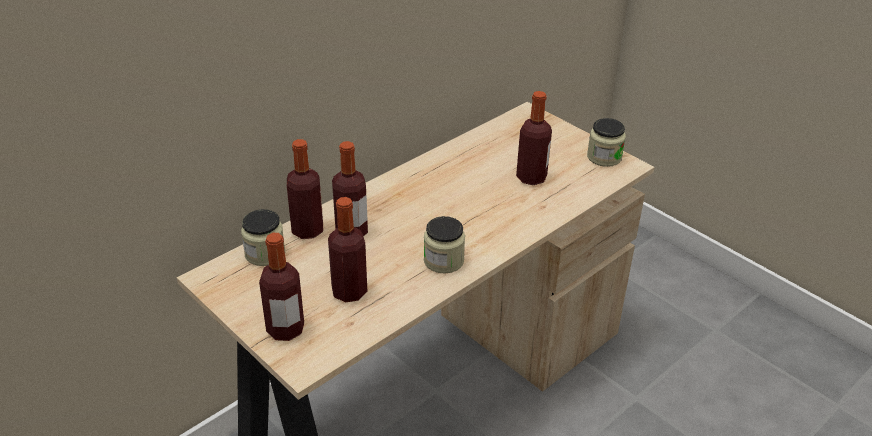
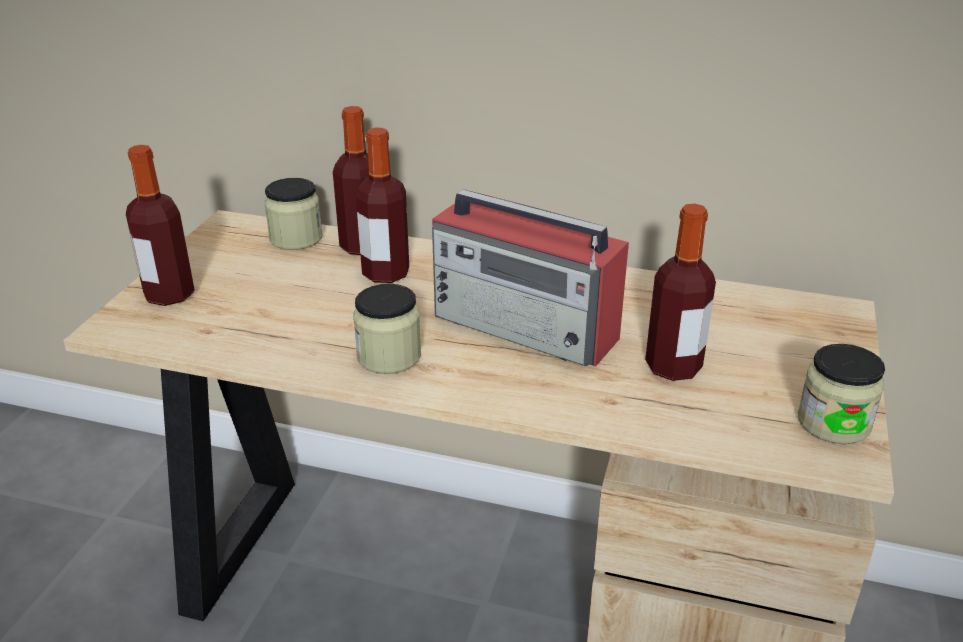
camera: 60 degrees right, 5 degrees down
(349, 291) = (267, 310): bottle -> none
(458, 205) = (527, 327): none -> radio

